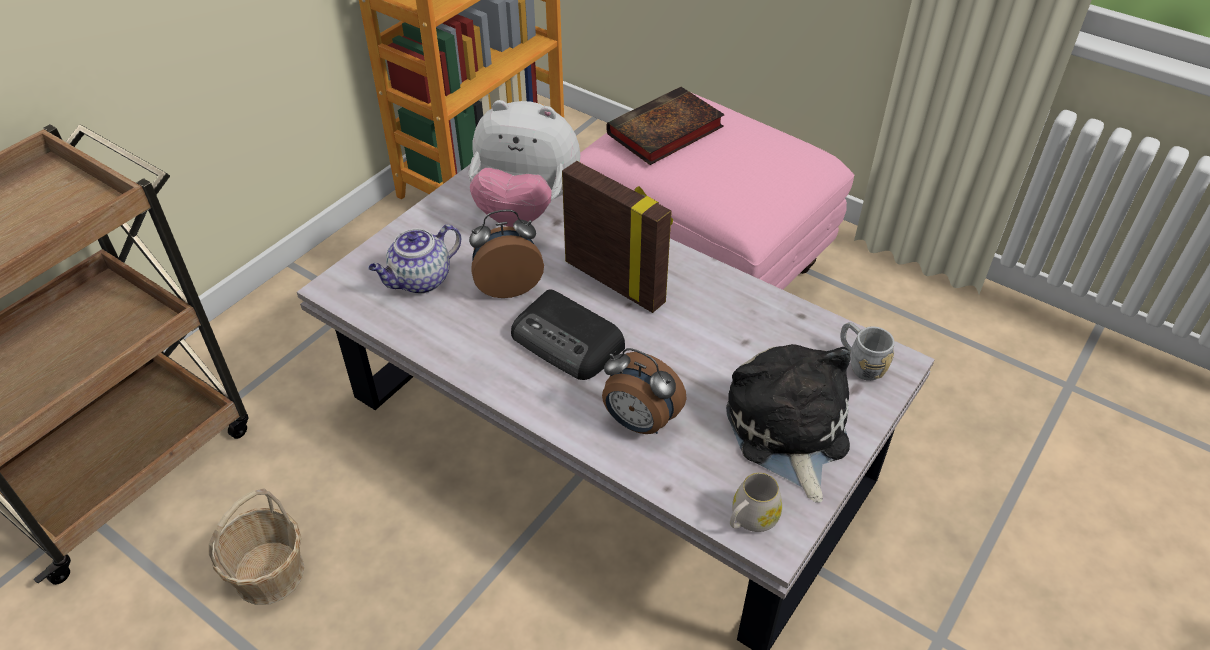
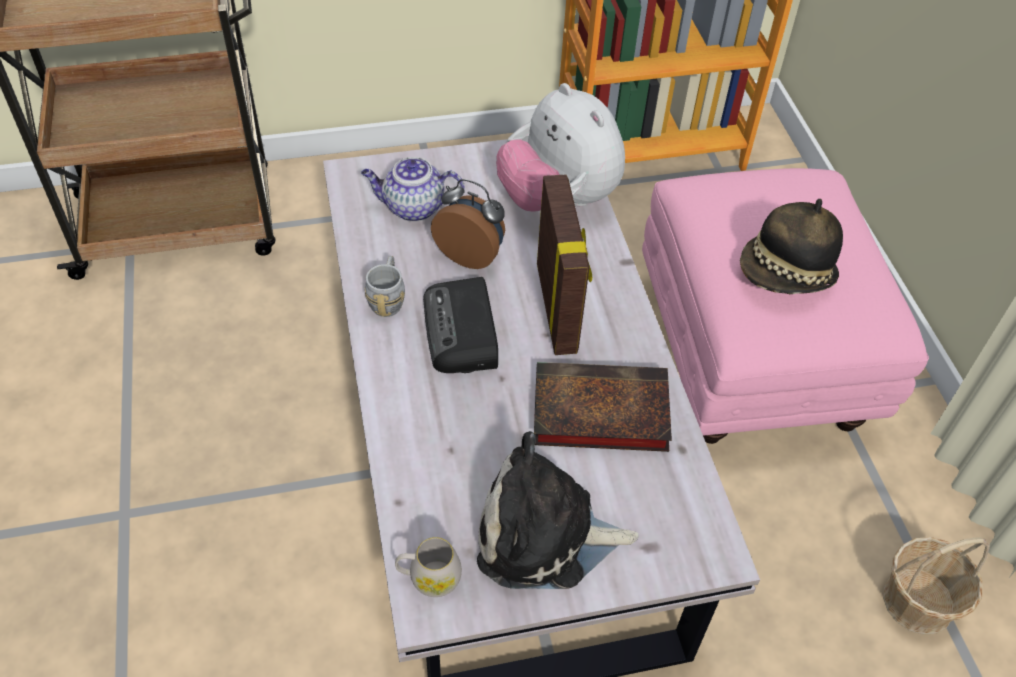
camera: 40 degrees right, 5 degrees up
(270, 573) = (187, 366): basket -> basket (918, 601)
(639, 422) = (438, 435): alarm clock -> none
(663, 133) = (757, 202): book -> book (596, 413)
(735, 167) = (786, 275): none -> hat
(788, 432) = (545, 535): plush toy -> plush toy turned 120 degrees counterclockwise
(860, 363) = (682, 529): grey mug -> grey mug (388, 299)

